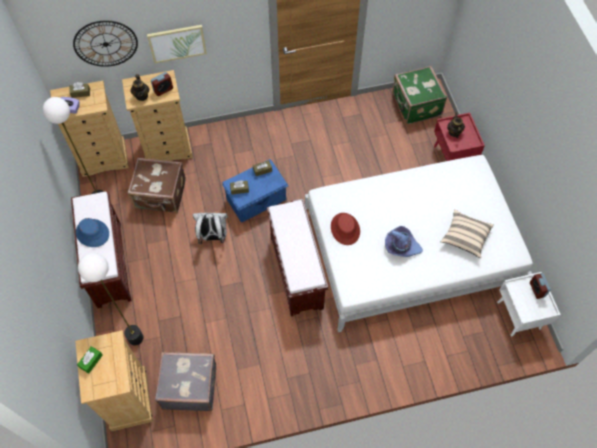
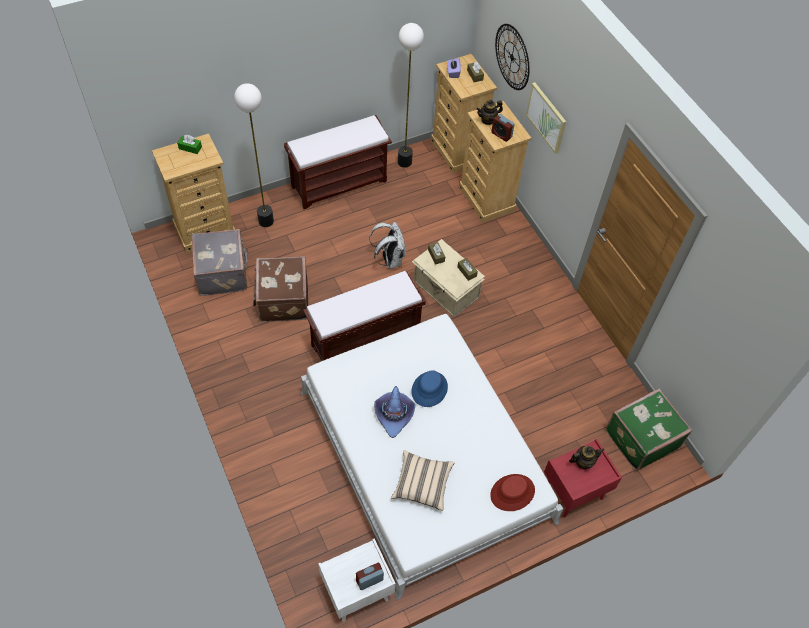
camera: 75 degrees right, 5 degrees down
(92, 233) = (339, 137): blue hat -> blue hat (429, 389)
(161, 195) = (427, 206): brown suitcase -> brown suitcase (282, 300)
(257, 200) = (445, 290): blue storage box -> beige storage box
(345, 229) = (403, 354): red hat -> red hat (512, 493)

